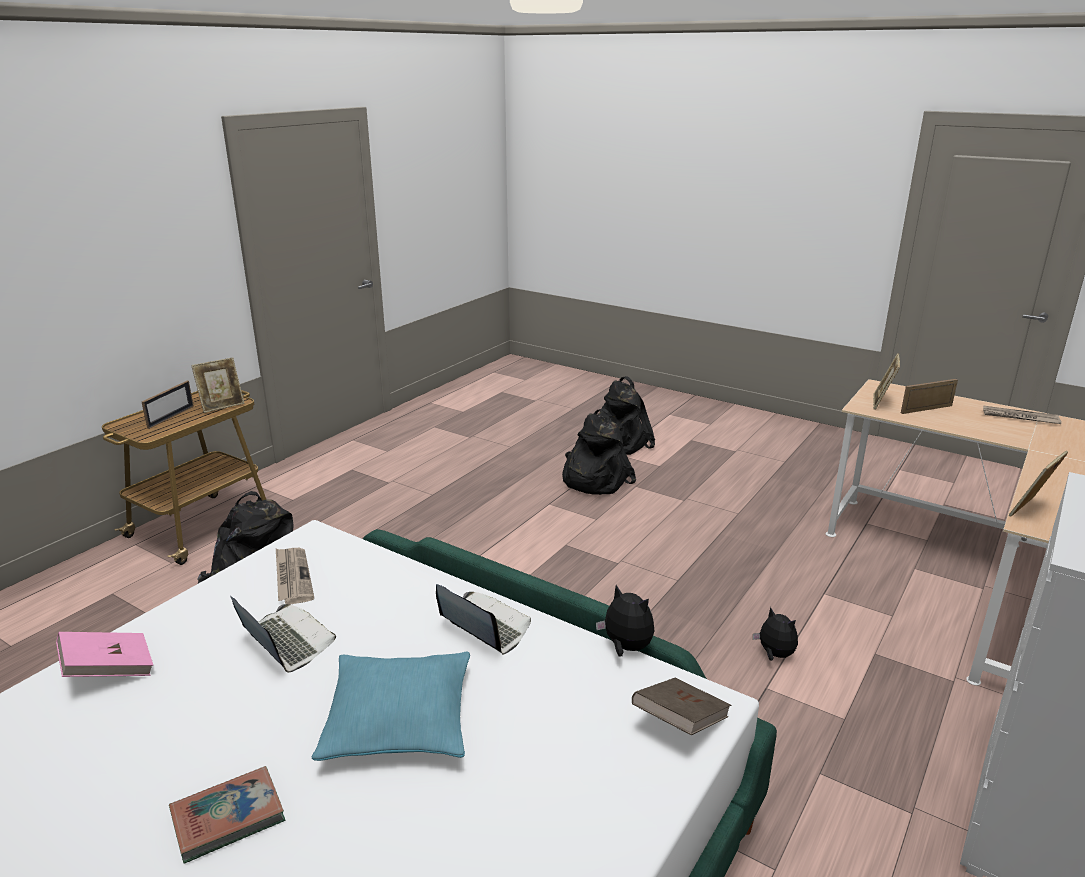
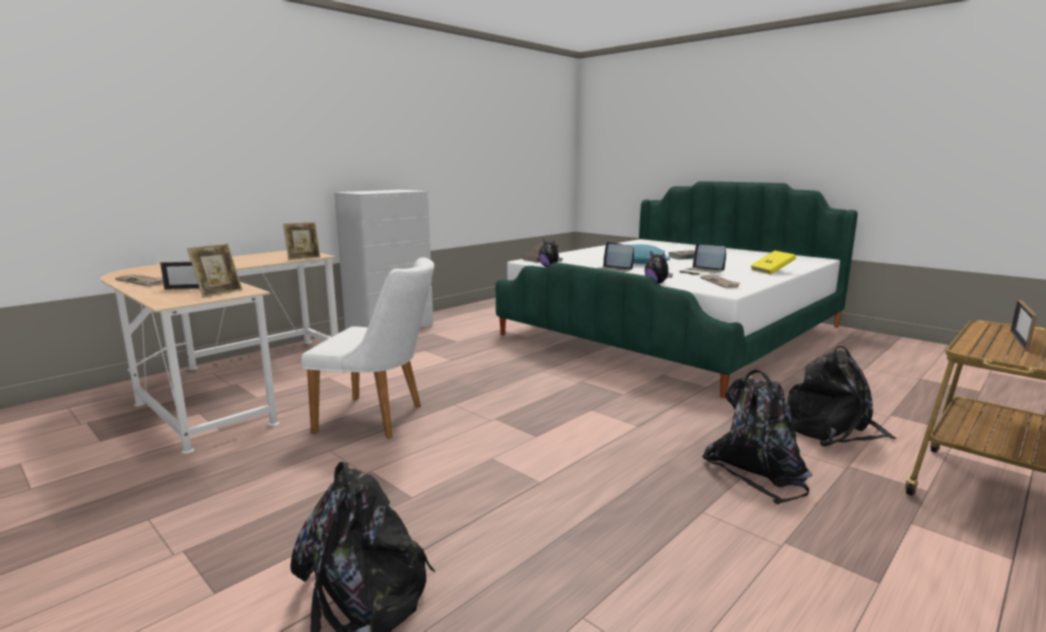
camera: 170 degrees left, 10 degrees down
(109, 670) = (772, 271): pink book -> yellow book
(222, 406) = (978, 346): picture frame -> none
(593, 480) = (463, 514): black backpack -> black backpack (759, 471)
(736, 551) = (380, 418): none -> white chair
(774, 655) = (430, 368): plush toy -> plush toy (657, 283)

